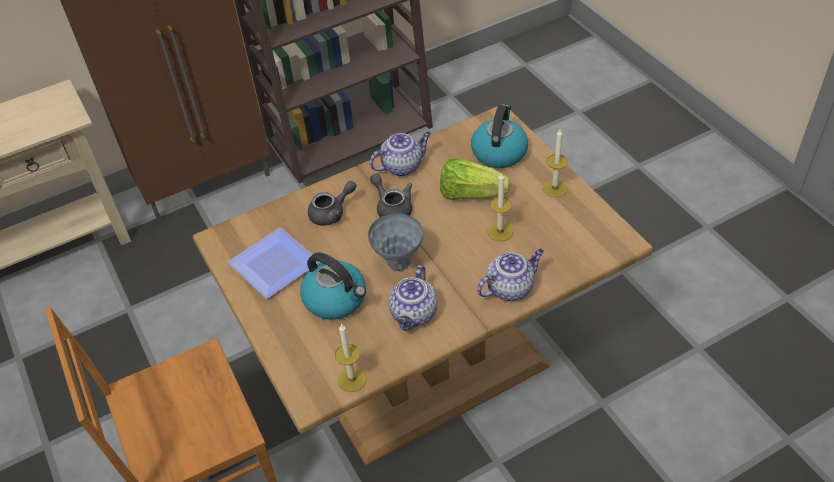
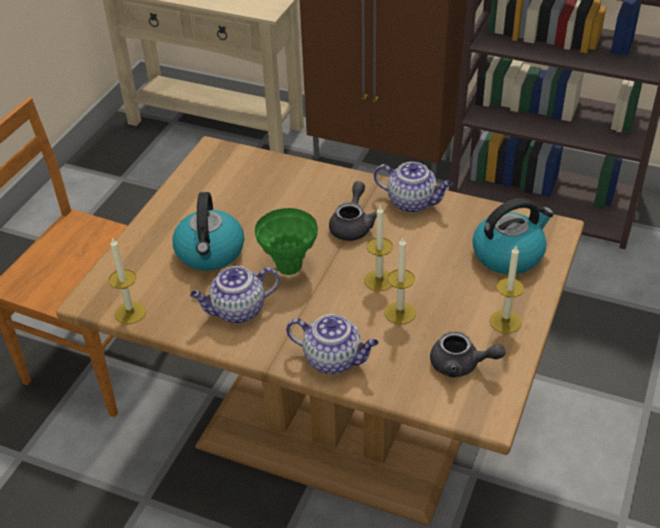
camera: 50 degrees right, 5 degrees down
(271, 265) = (212, 194): plate -> none
(332, 213) = (307, 194): grey teapot -> grey teapot (461, 365)
(398, 263) = (289, 267): grey vase -> green vase
(460, 225) = (379, 280): none -> candle
(470, 194) = (428, 265): lettuce -> none

